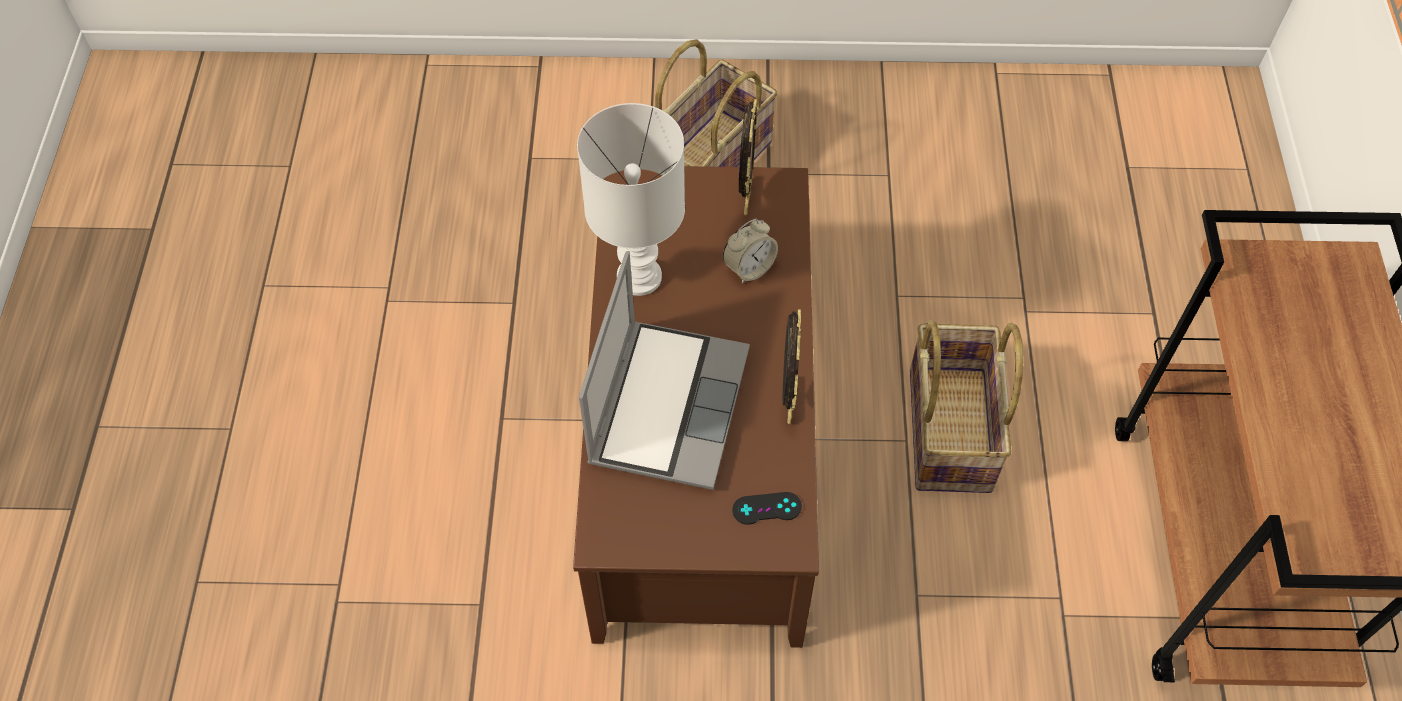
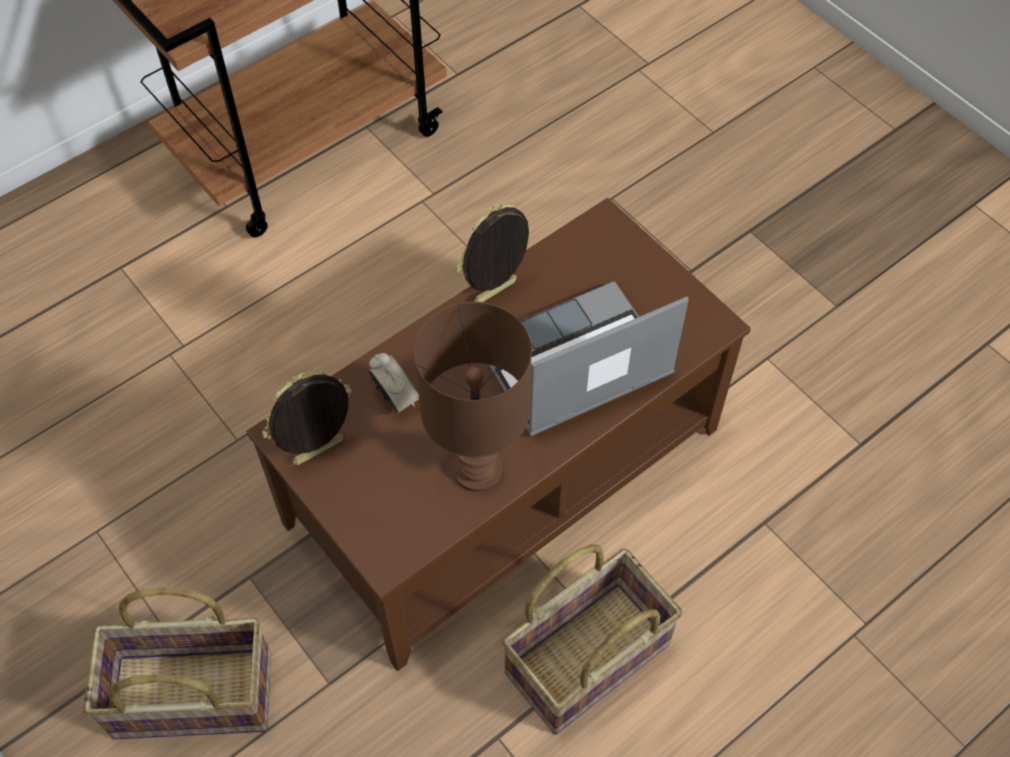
camera: 130 degrees left, 0 degrees up
(640, 276) = (475, 470): white table lamp -> brown table lamp
(749, 268) = (396, 399): alarm clock -> alarm clock turned 45 degrees clockwise
(767, 508) = (593, 251): black game controller -> none
(952, 430) = (341, 328): basket -> basket (586, 656)

